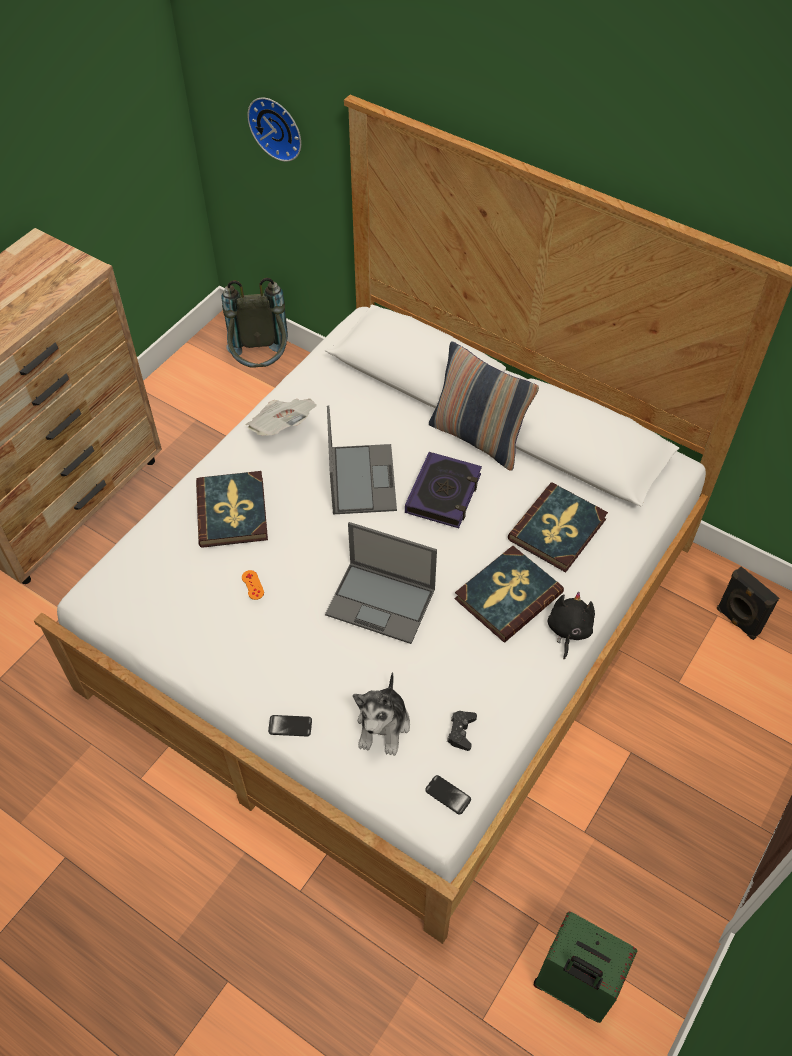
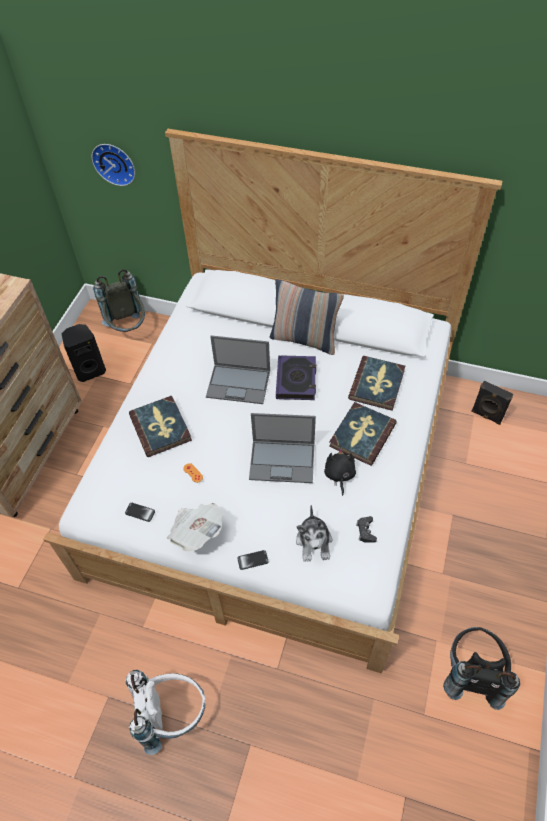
camera: 15 degrees left, 0 degrees up
(139, 908) = (172, 715): none -> white backpack
(189, 410) = (90, 370): none -> black speaker
(282, 427) = (173, 364): newspaper -> newspaper (197, 531)
(362, 478) = (239, 384): laptop -> laptop turned 120 degrees clockwise
(448, 795) = (373, 575): phone -> phone (140, 512)
(568, 630) = (407, 447): black plush toy -> black plush toy (339, 475)
(572, 986) = (471, 674): green suitcase -> black backpack

